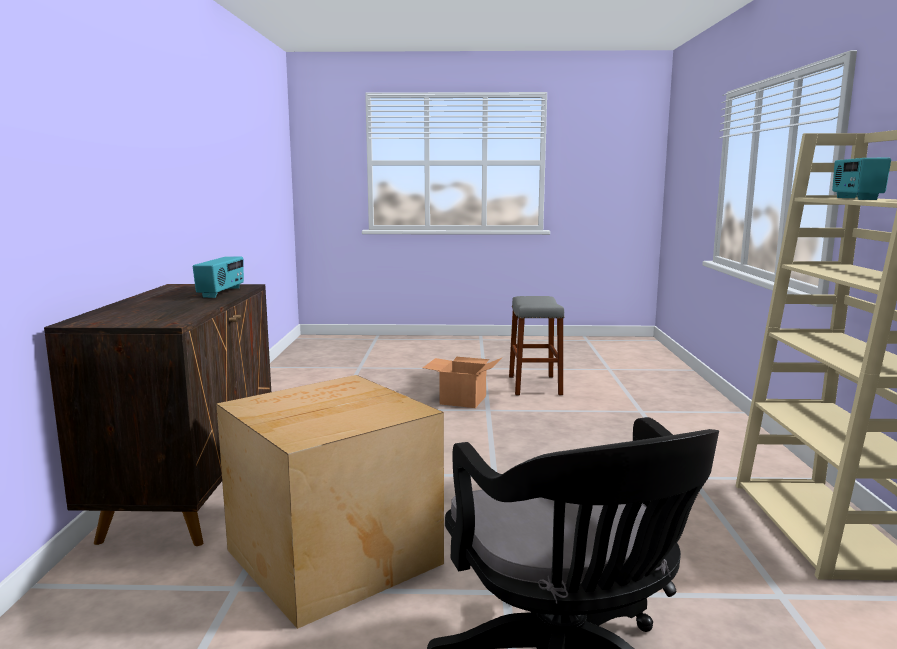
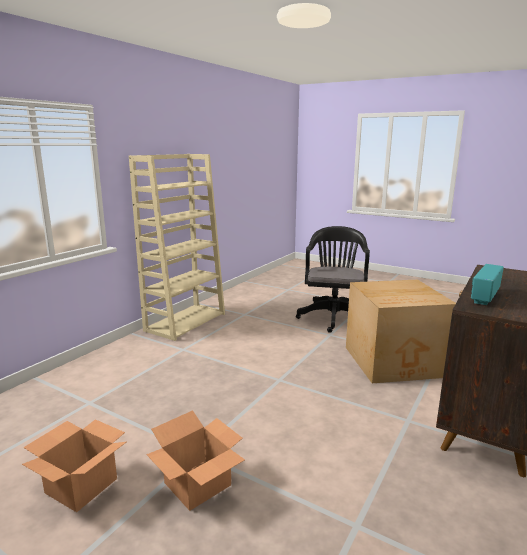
camera: 150 degrees left, 5 degrees up
(534, 385) = (81, 486): grey stool -> cardboard box
(855, 198) = (170, 185): radio -> none

